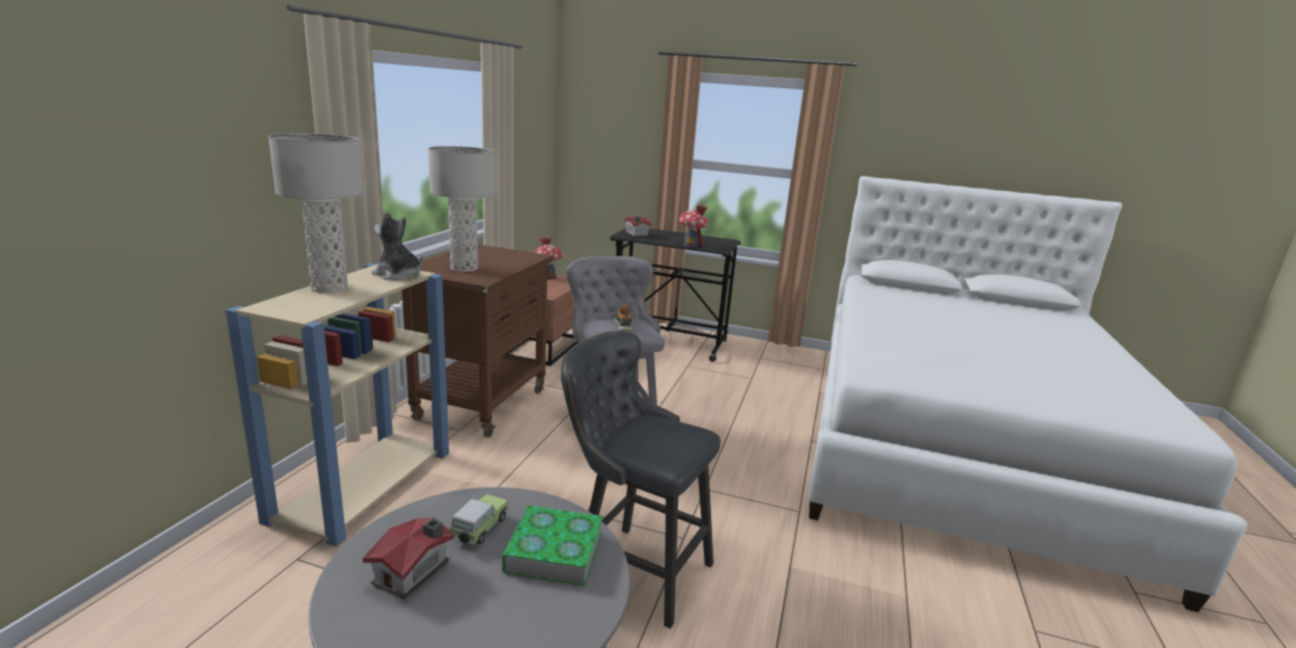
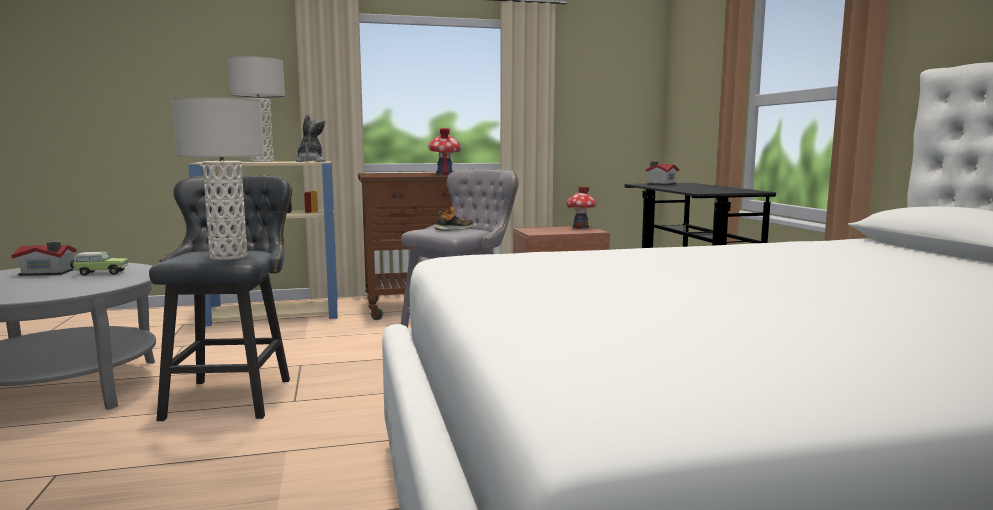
camera: 60 degrees right, 10 degrees down
(464, 268) = (394, 174): white table lamp -> white table lamp (229, 257)
(554, 552) = (77, 285): book -> none
(691, 245) = (685, 189): toy house -> toy house (444, 174)

